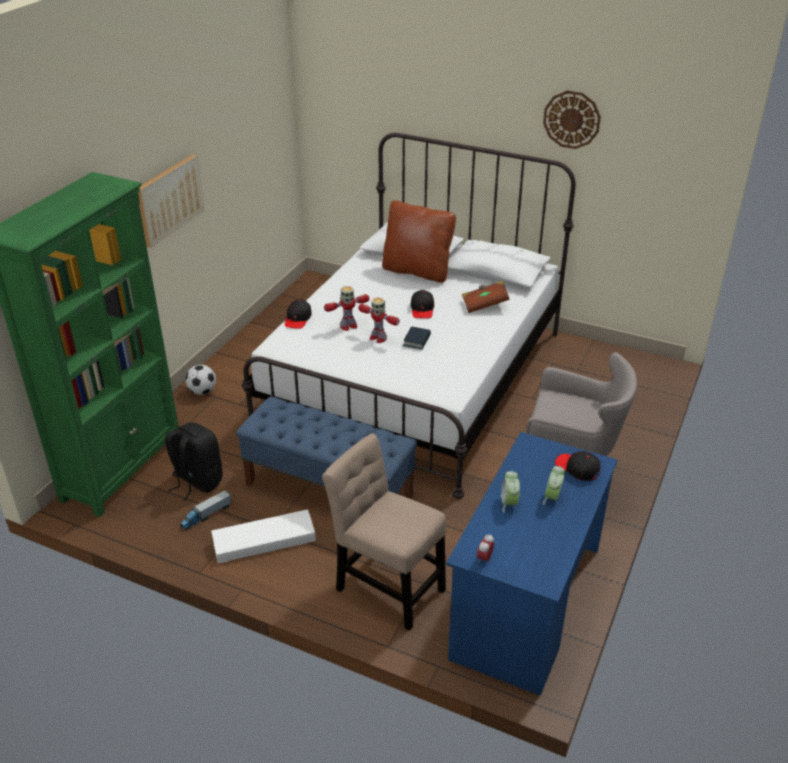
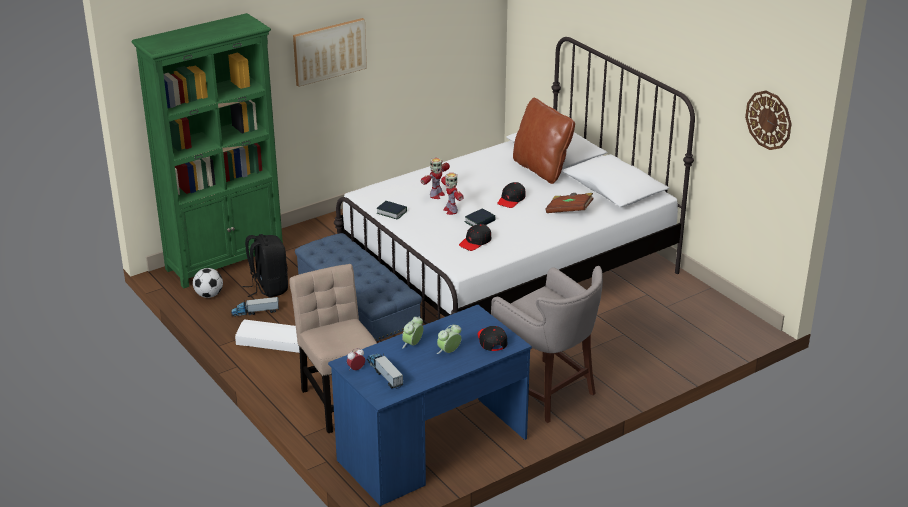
camera: 30 degrees right, 5 degrees down
(202, 391) = (328, 227): football -> football (209, 295)
(298, 319) = (403, 179): black cap -> black cap (475, 242)
(322, 358) = (391, 212): none -> book
(348, 326) = (436, 195): toy robot -> toy robot turned 60 degrees counterclockwise
(519, 552) = (384, 374): none -> toy truck
(571, 119) = (697, 55): wall clock -> wall clock (769, 120)

